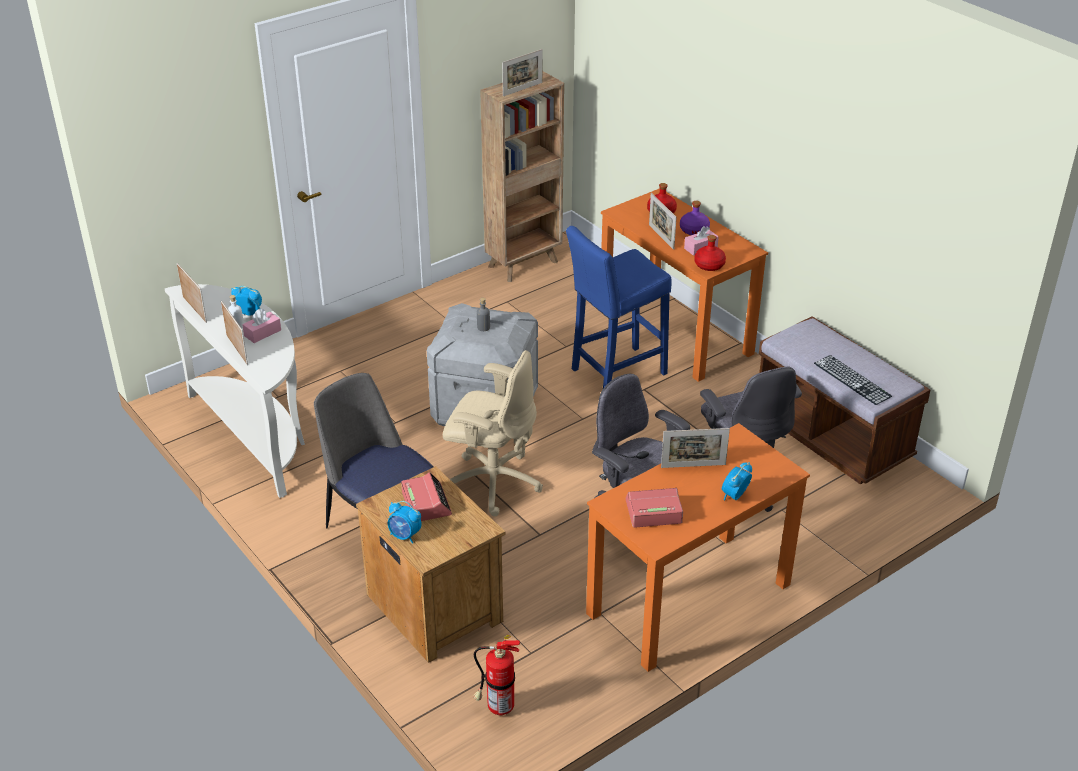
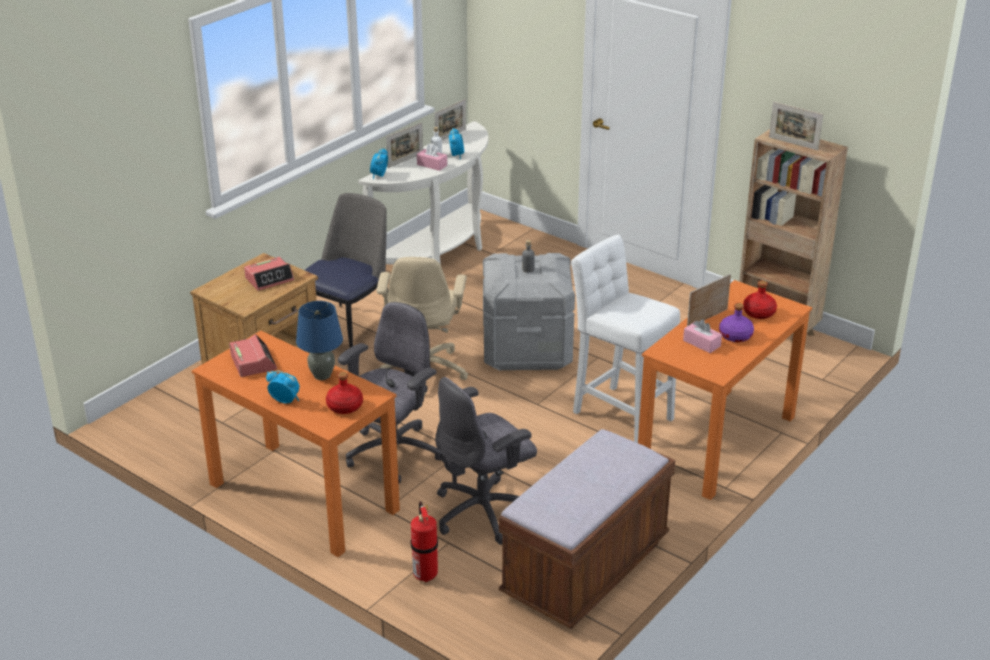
camera: 75 degrees right, 5 degrees down
(405, 536) = (230, 277): alarm clock -> alarm clock (379, 176)
(497, 708) = (161, 416): fire extinguisher -> fire extinguisher (425, 574)
(615, 373) = (619, 412): blue stool -> white stool
(693, 466) = (322, 375): picture frame -> blue table lamp
(709, 265) = (670, 351): red bottle -> red bottle (345, 406)
(852, 380) = (553, 490): keyboard -> none

